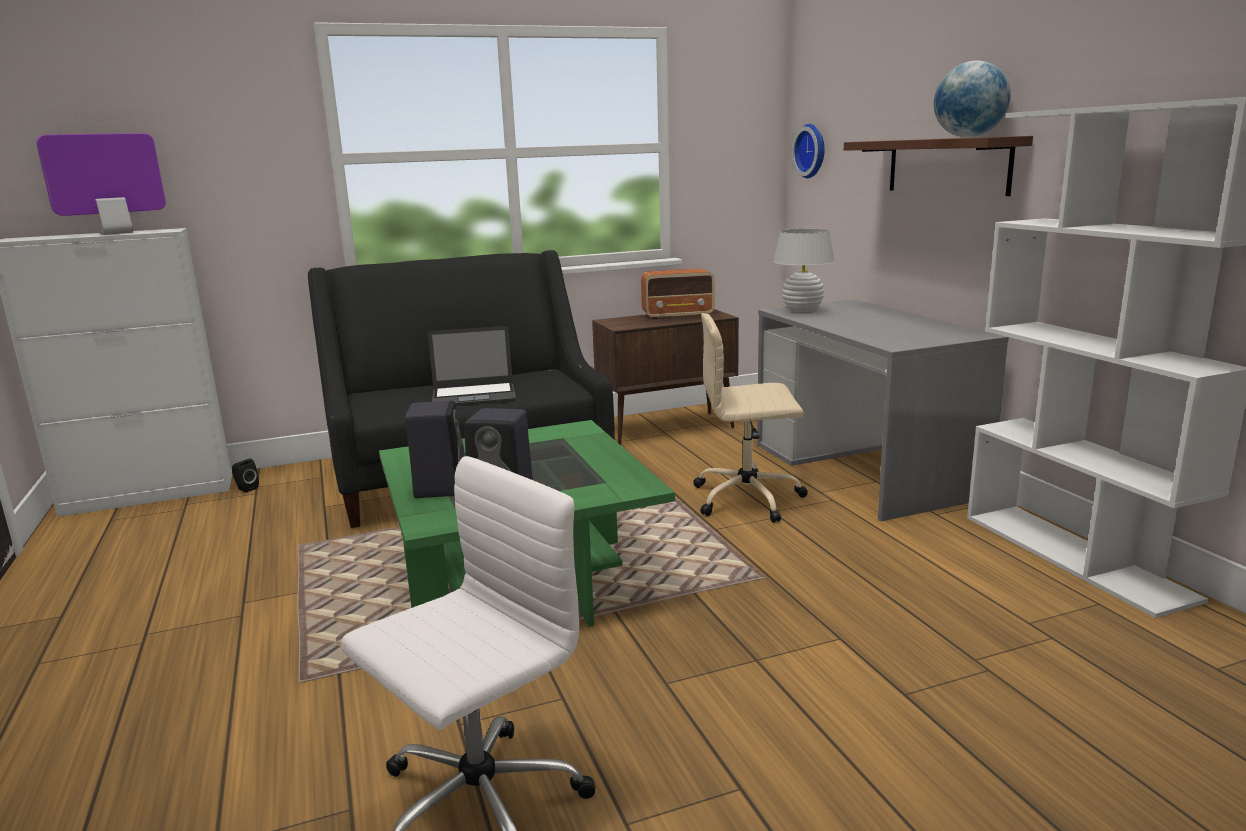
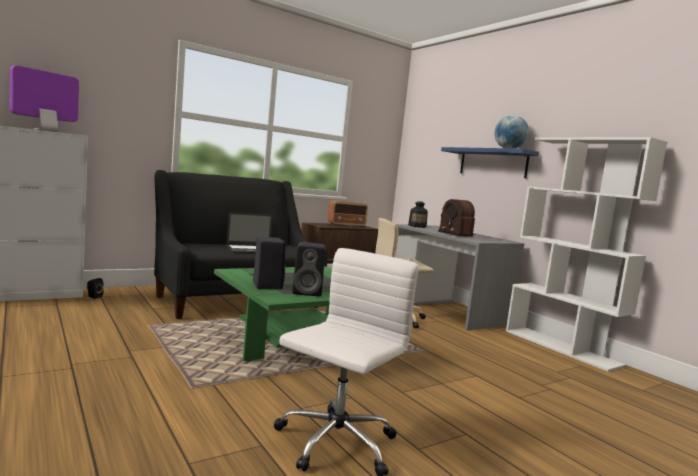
camera: 15 degrees left, 10 degrees down
(802, 310) = (417, 226): white table lamp -> bottle
(812, 151) = (415, 152): wall clock -> none
(866, 327) = (456, 234): none -> radio
(947, 166) = (493, 163): brown shelf -> blue shelf

